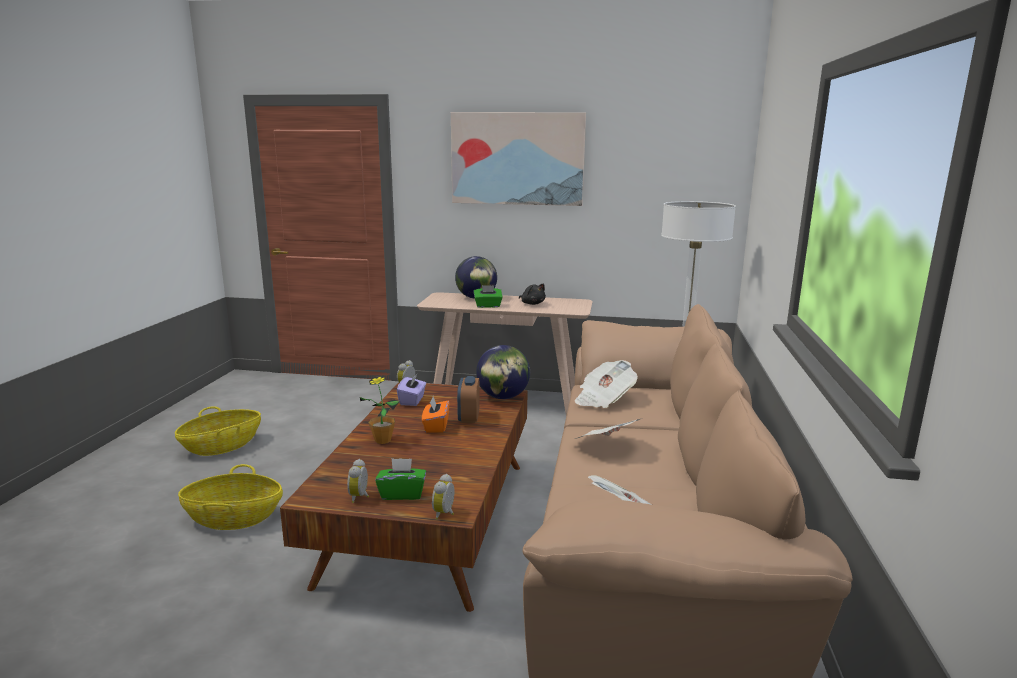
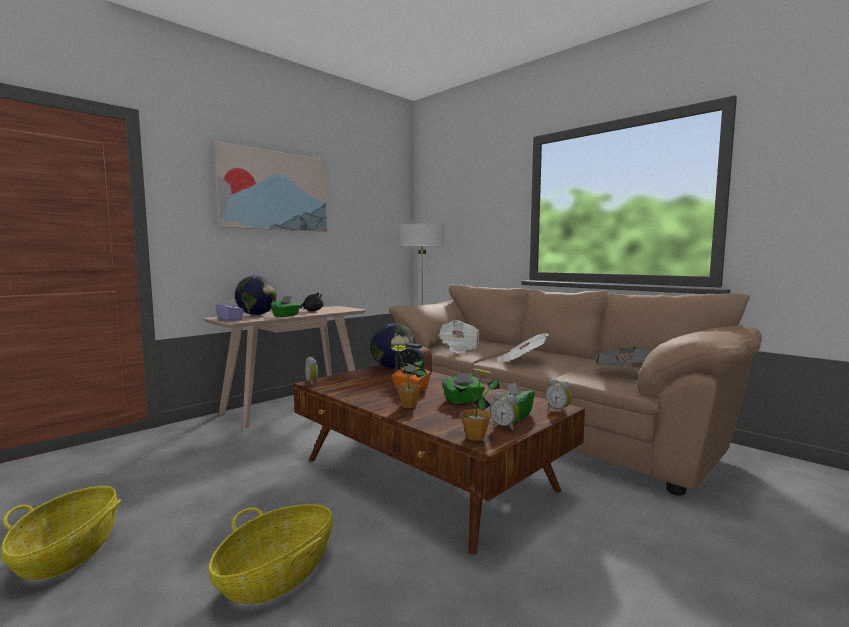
camera: 55 degrees left, 10 degrees down
(321, 490) = (475, 437): none -> potted plant
(412, 400) = (346, 386): purple tissue box -> purple tissue box (230, 320)
(425, 458) = (463, 400): none -> green tissue box

